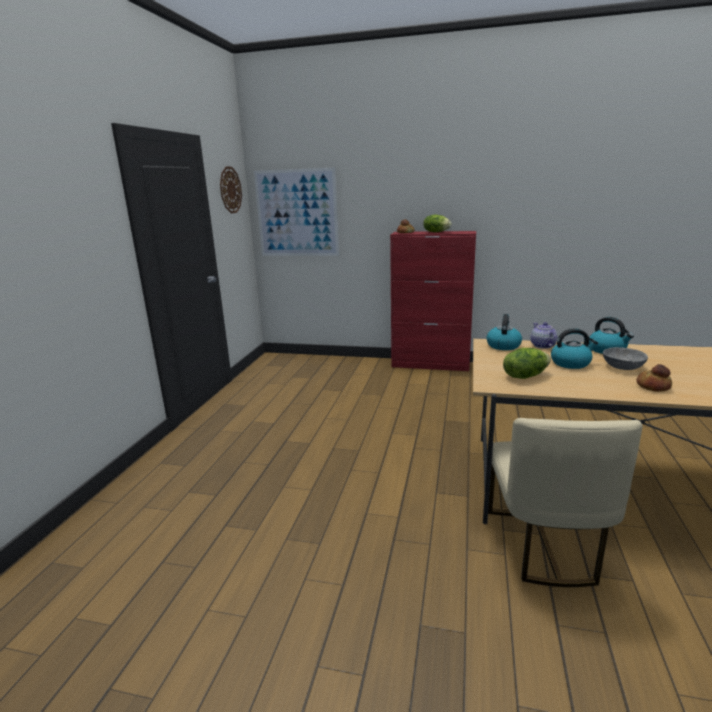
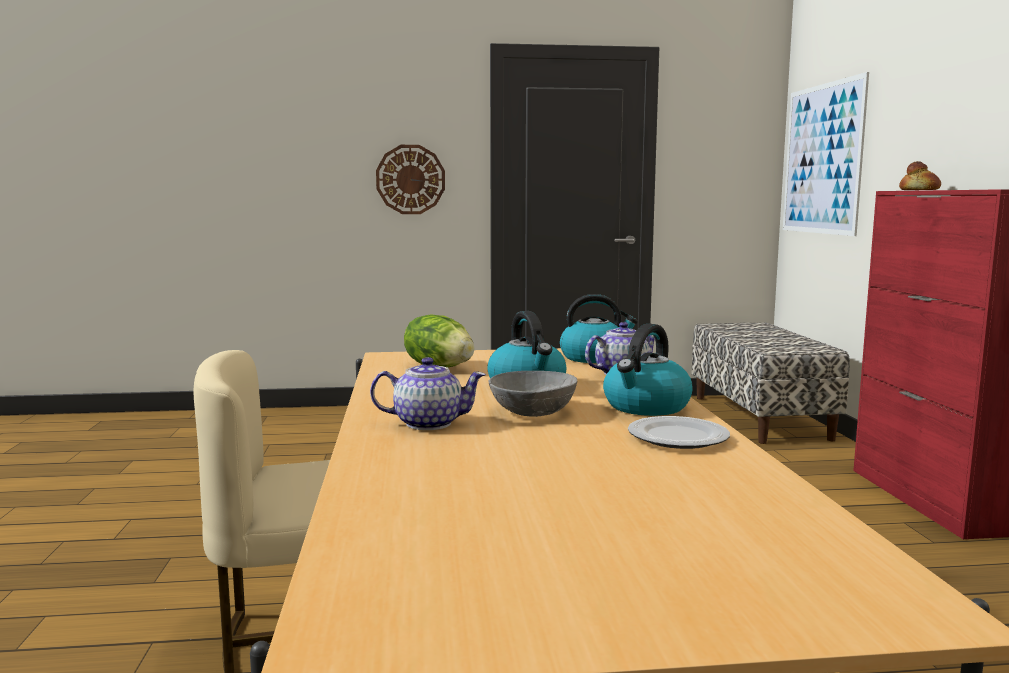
camera: 70 degrees right, 10 degrees down
(230, 190) = (725, 122): wall clock -> wall clock (410, 179)
(302, 364) = (760, 417): none -> bench
(436, 232) = (966, 189): lettuce -> none
(652, 386) = (428, 423): bread -> teapot
(654, 352) = (678, 438): none -> plate

